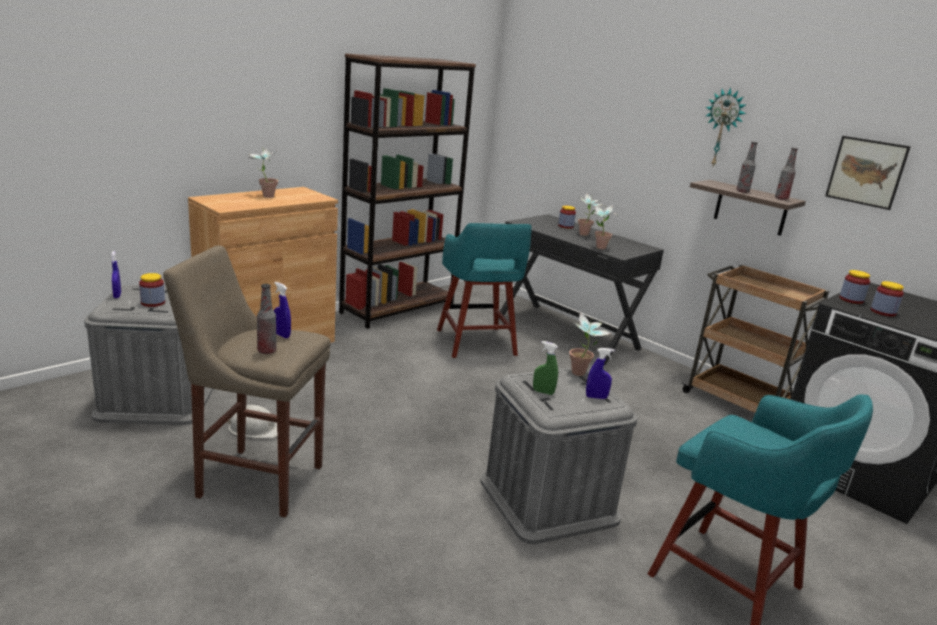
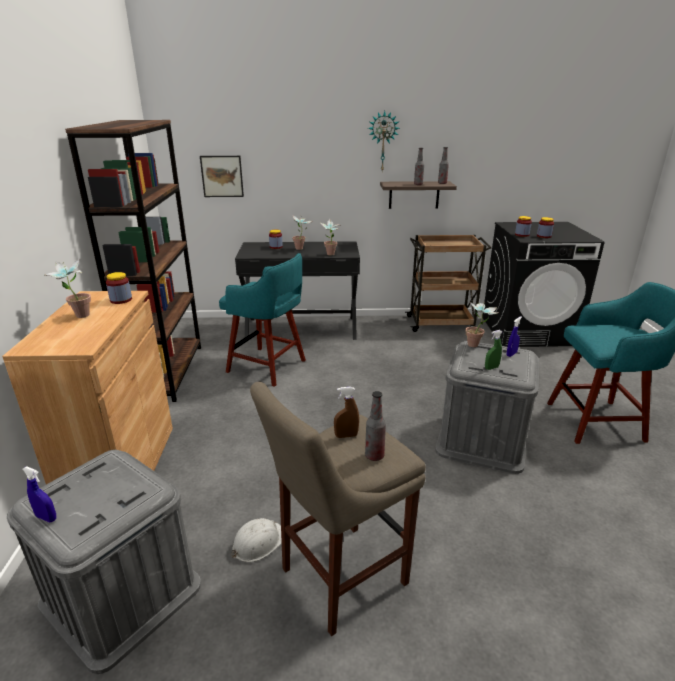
camera: 45 degrees left, 5 degrees up
(153, 302) = (107, 495): jar -> jar (121, 300)
(281, 335) = (346, 436): blue spray bottle -> brown spray bottle
(866, 172) = (484, 154): picture -> picture (222, 176)

